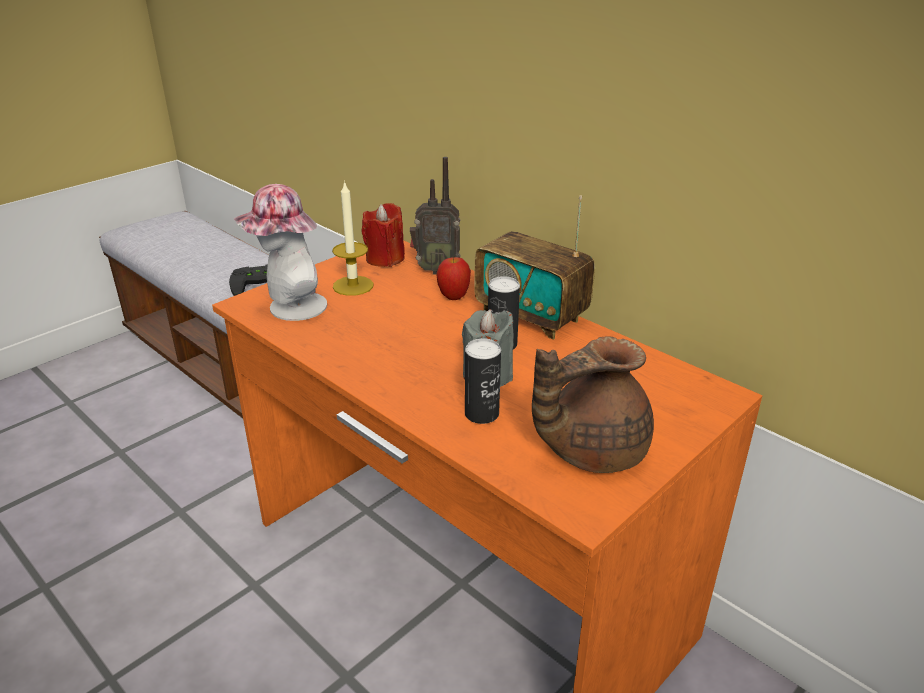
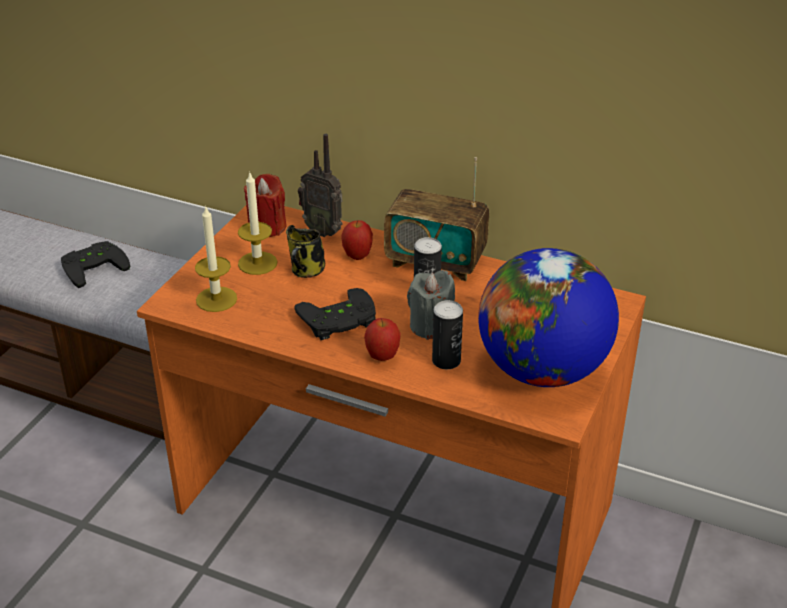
camera: 20 degrees left, 5 degrees up
(290, 308) = (216, 299): hat -> candle
(393, 351) = (338, 321): none -> black game controller
(394, 301) = (306, 271): none -> mug
(414, 395) = (382, 357): none -> apple
(436, 270) = (323, 230): radio -> radio turned 45 degrees clockwise
(590, 449) = (542, 370): brown teapot -> globe

